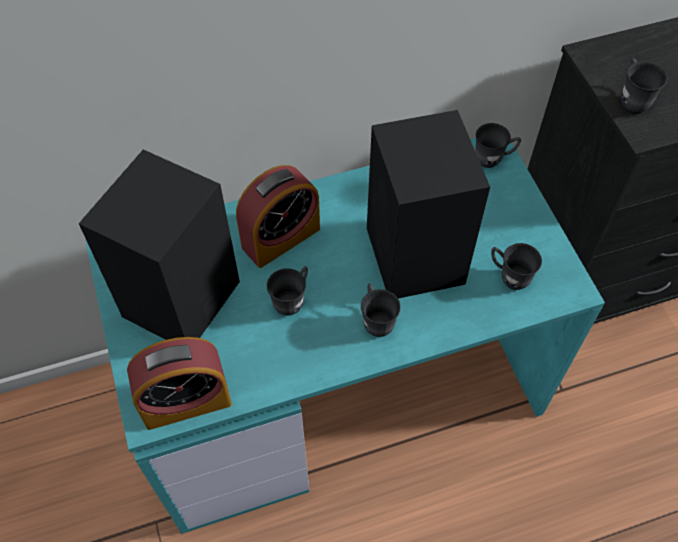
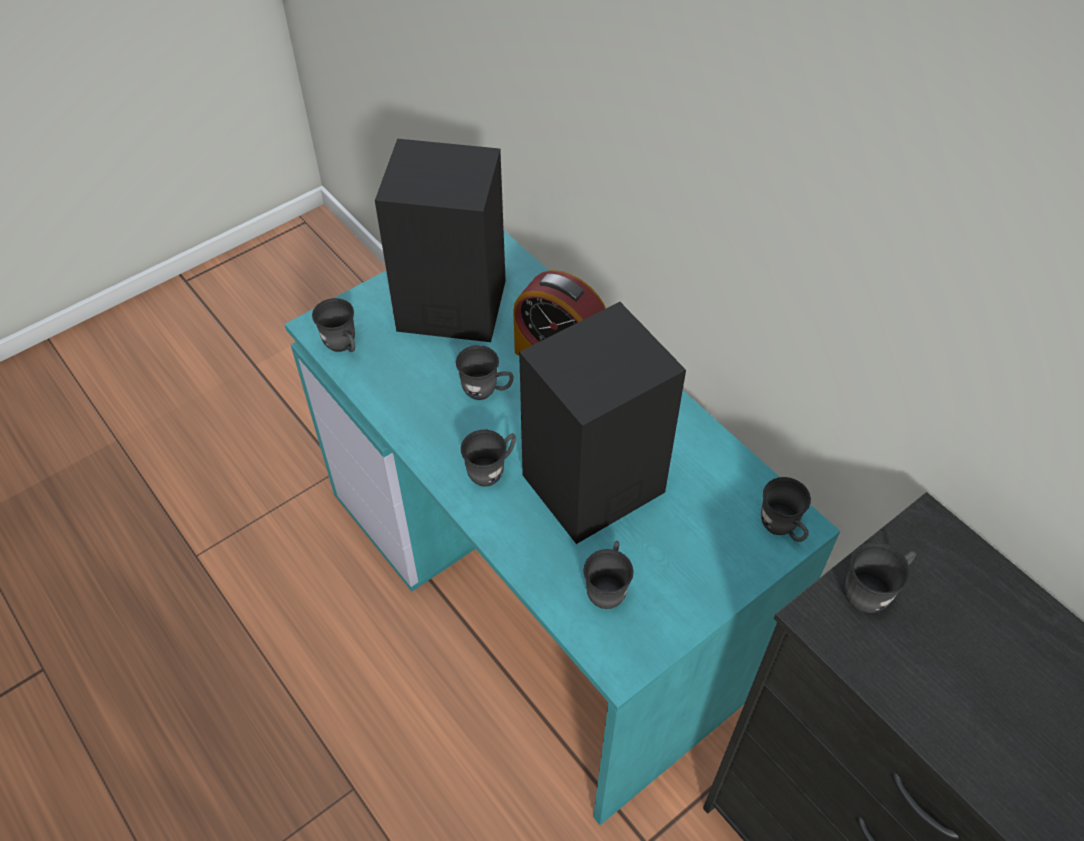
camera: 70 degrees right, 5 degrees down
(186, 401) = (343, 346): alarm clock -> grey mug

